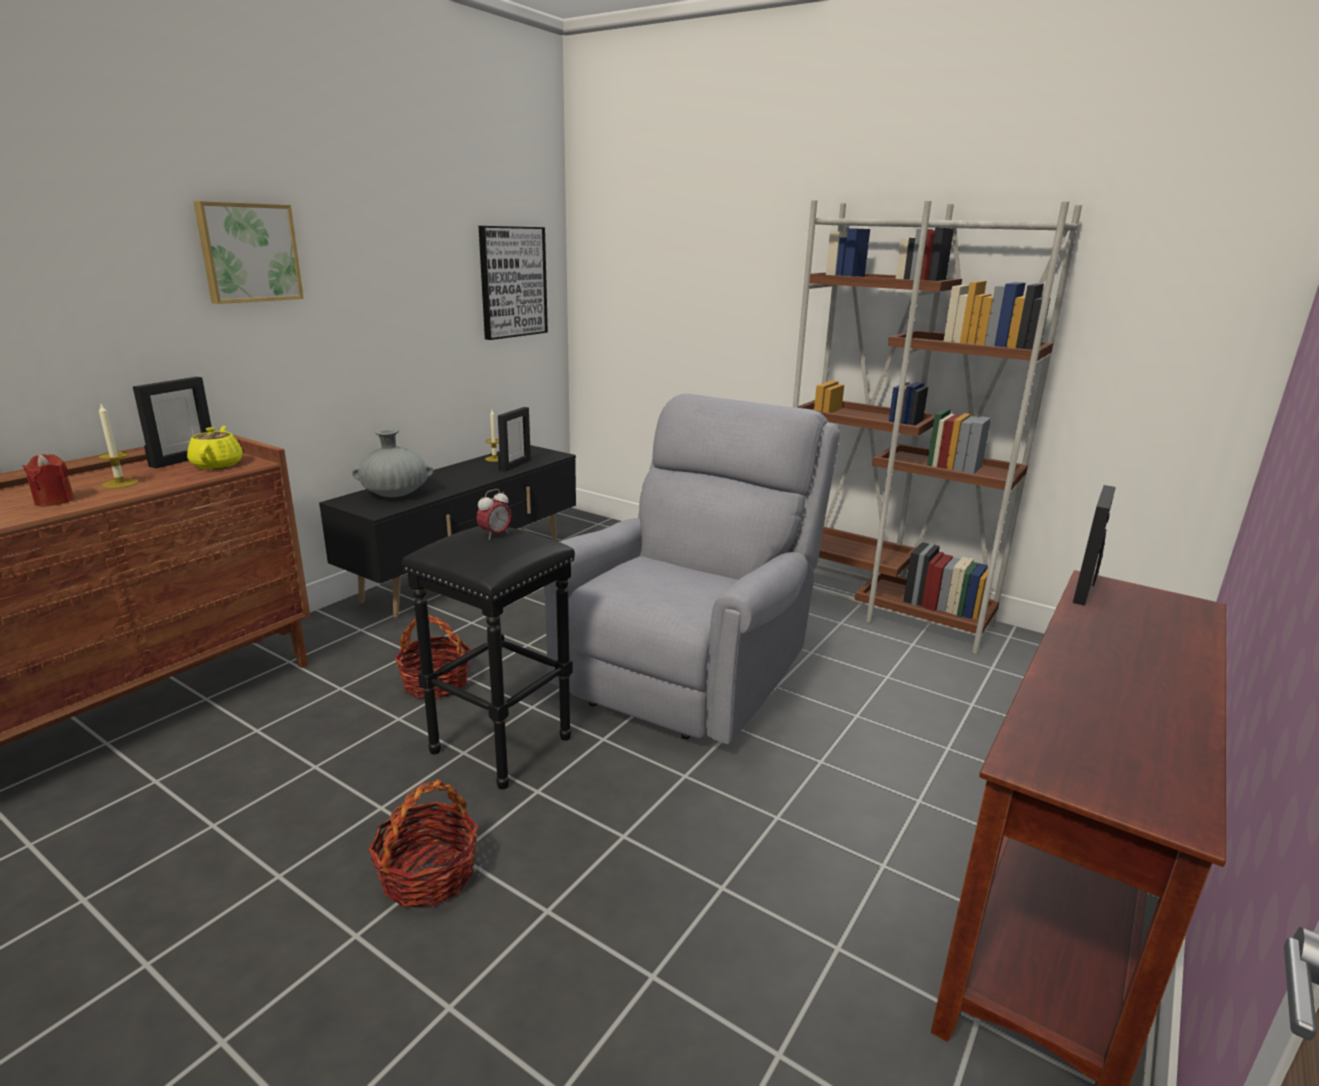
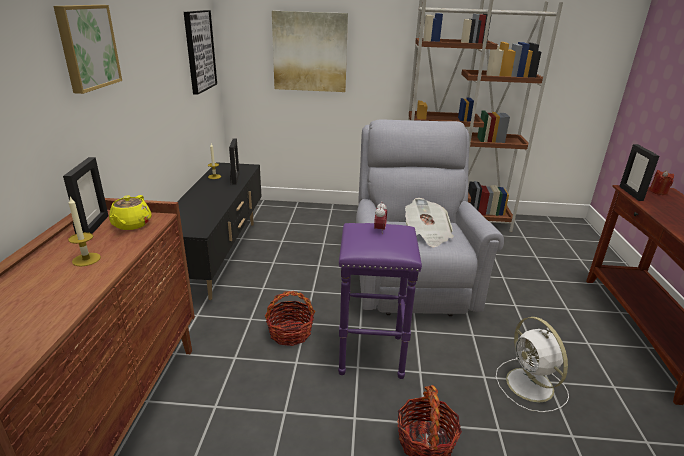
camera: 30 degrees left, 5 degrees up
(54, 501) = (63, 289): red candle -> red candle (658, 192)
(218, 464) = (131, 224): yellow teapot -> yellow teapot turned 135 degrees counterclockwise
(395, 494) = (190, 216): grey vase -> none
(501, 742) = (369, 353): black stool -> purple stool
(669, 585) = (427, 234): none -> newspaper
(681, 292) = (310, 52): none -> picture
(681, 880) = (531, 386): none -> white fan

